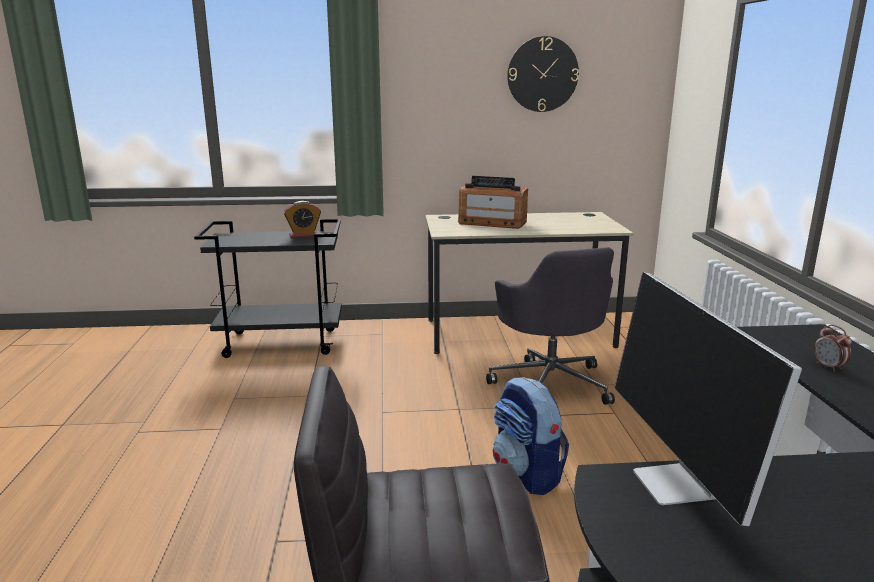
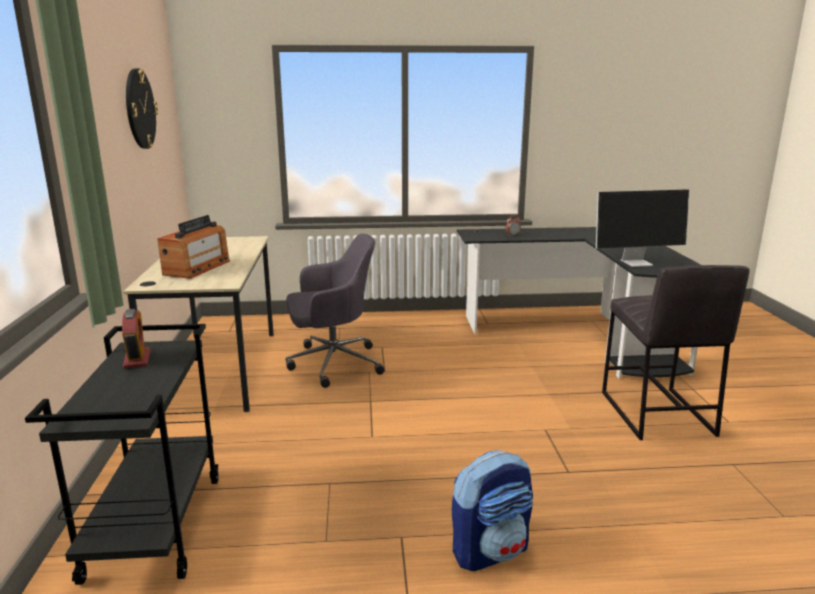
camera: 90 degrees left, 0 degrees up
(527, 474) = (464, 379): backpack -> backpack (490, 550)

